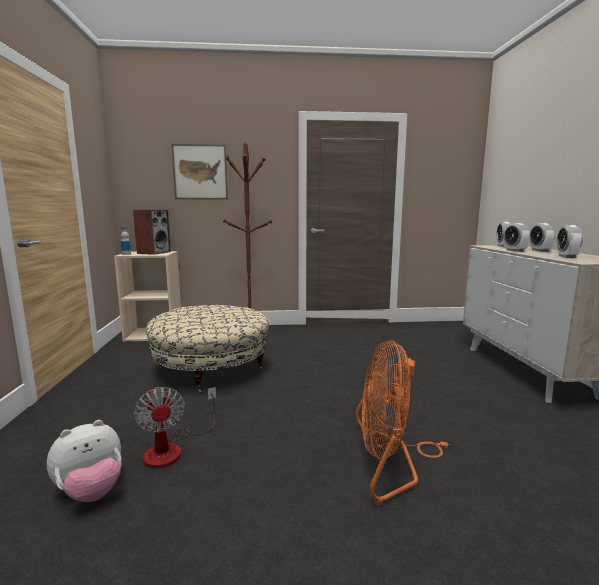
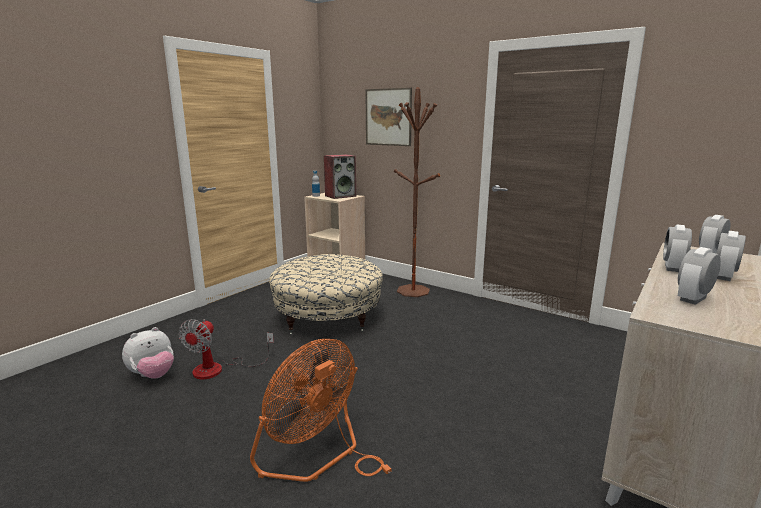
camera: 40 degrees right, 5 degrees up
(91, 492) = (153, 375): plush toy -> plush toy turned 45 degrees counterclockwise

